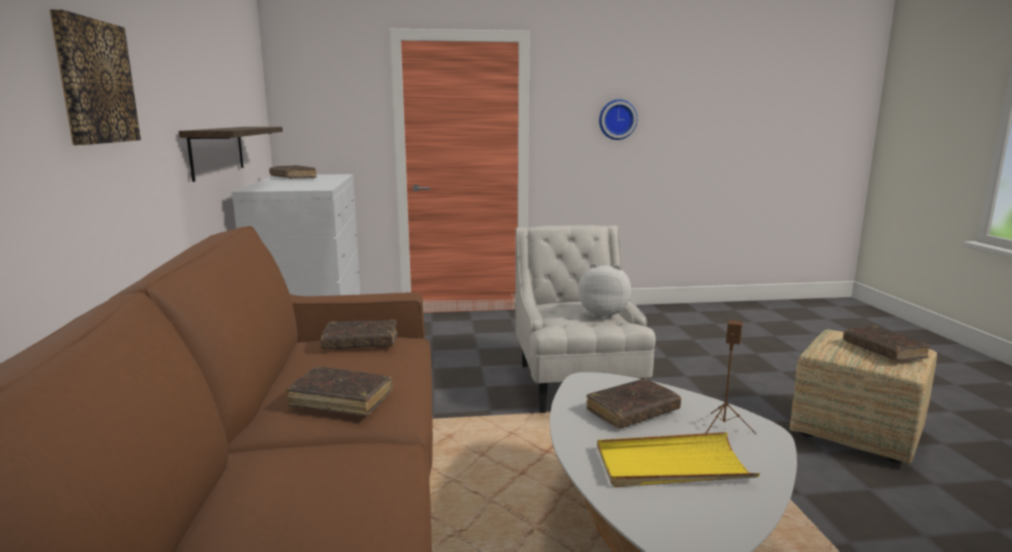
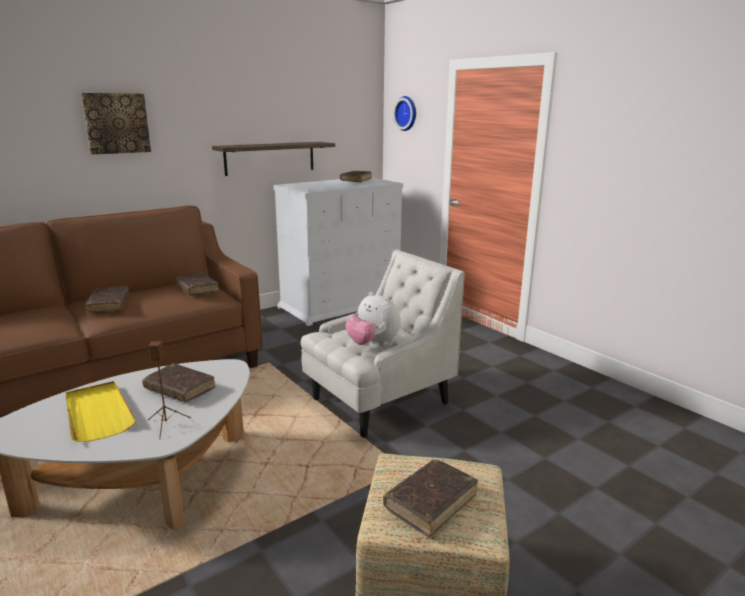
camera: 60 degrees right, 5 degrees up
(604, 315) = (373, 344): plush toy -> plush toy turned 150 degrees clockwise
(617, 119) = (638, 156): wall clock -> wall clock (407, 113)

